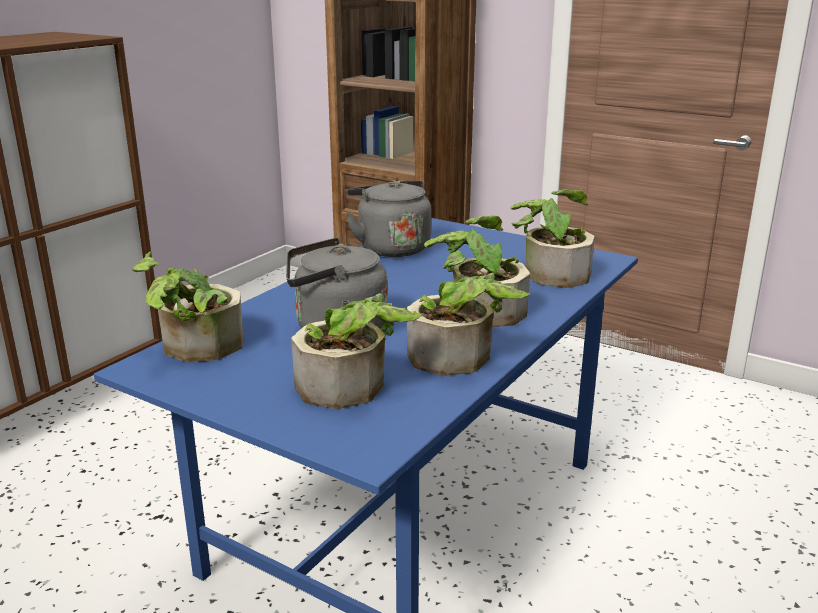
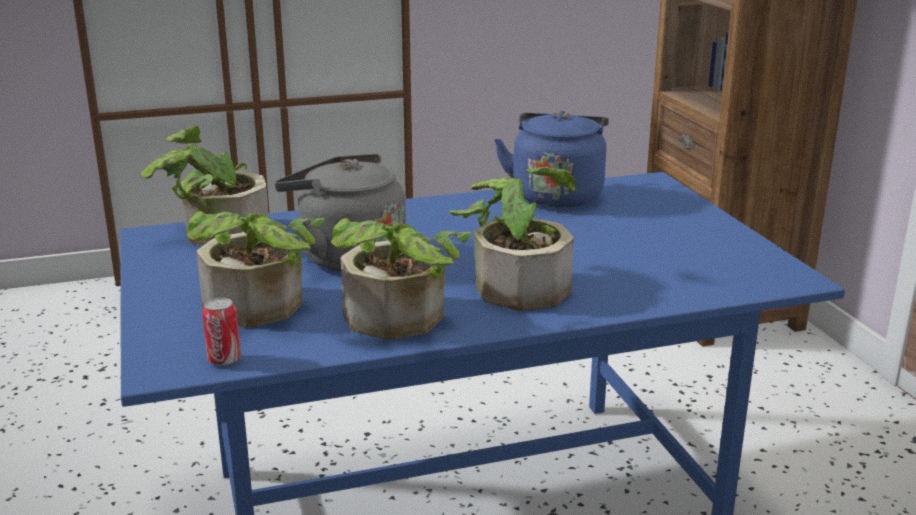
camera: 40 degrees right, 0 degrees up
(391, 247) = (557, 195): grey kettle -> blue kettle
(399, 429) = (224, 360): none -> can
(550, 272) = (683, 271): potted plant -> none

